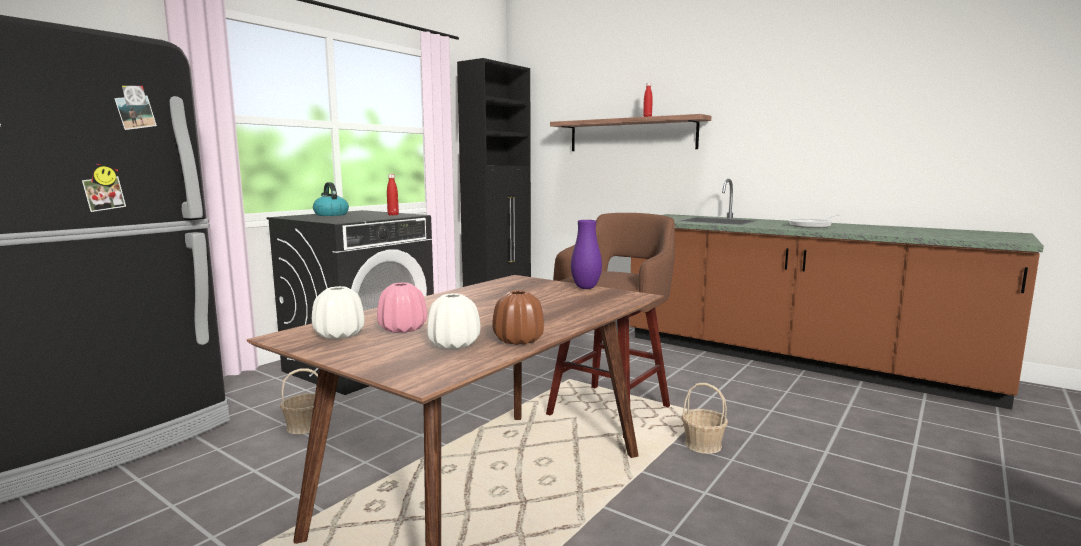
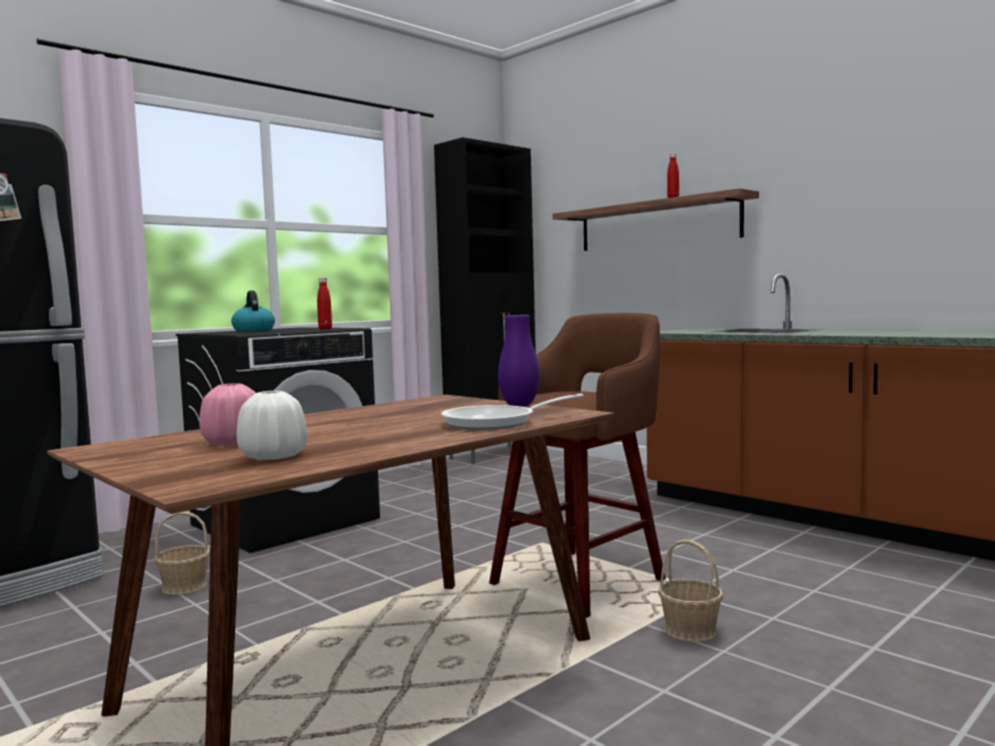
camera: 10 degrees right, 5 degrees down
(339, 335) = (154, 447): white vase -> none
(518, 340) = (358, 453): brown vase -> none
(812, 225) = (895, 331): frying pan -> frying pan (497, 422)

